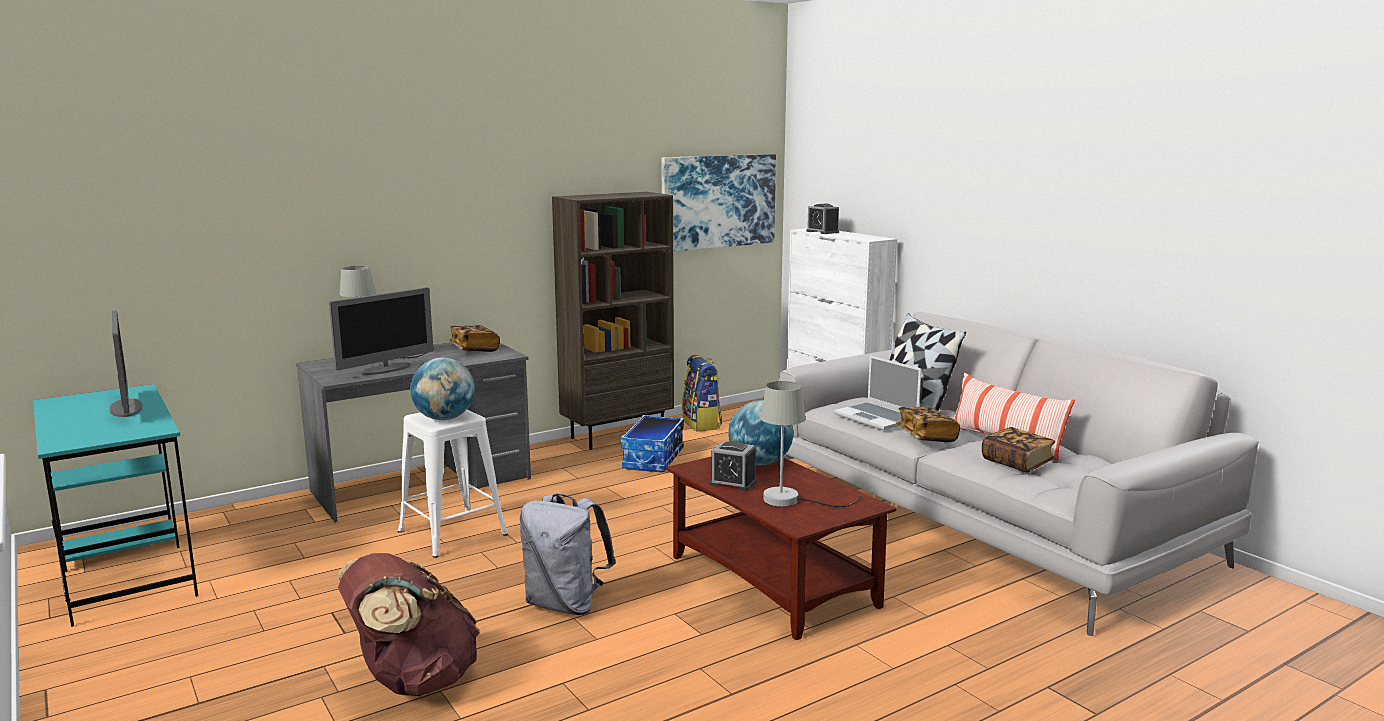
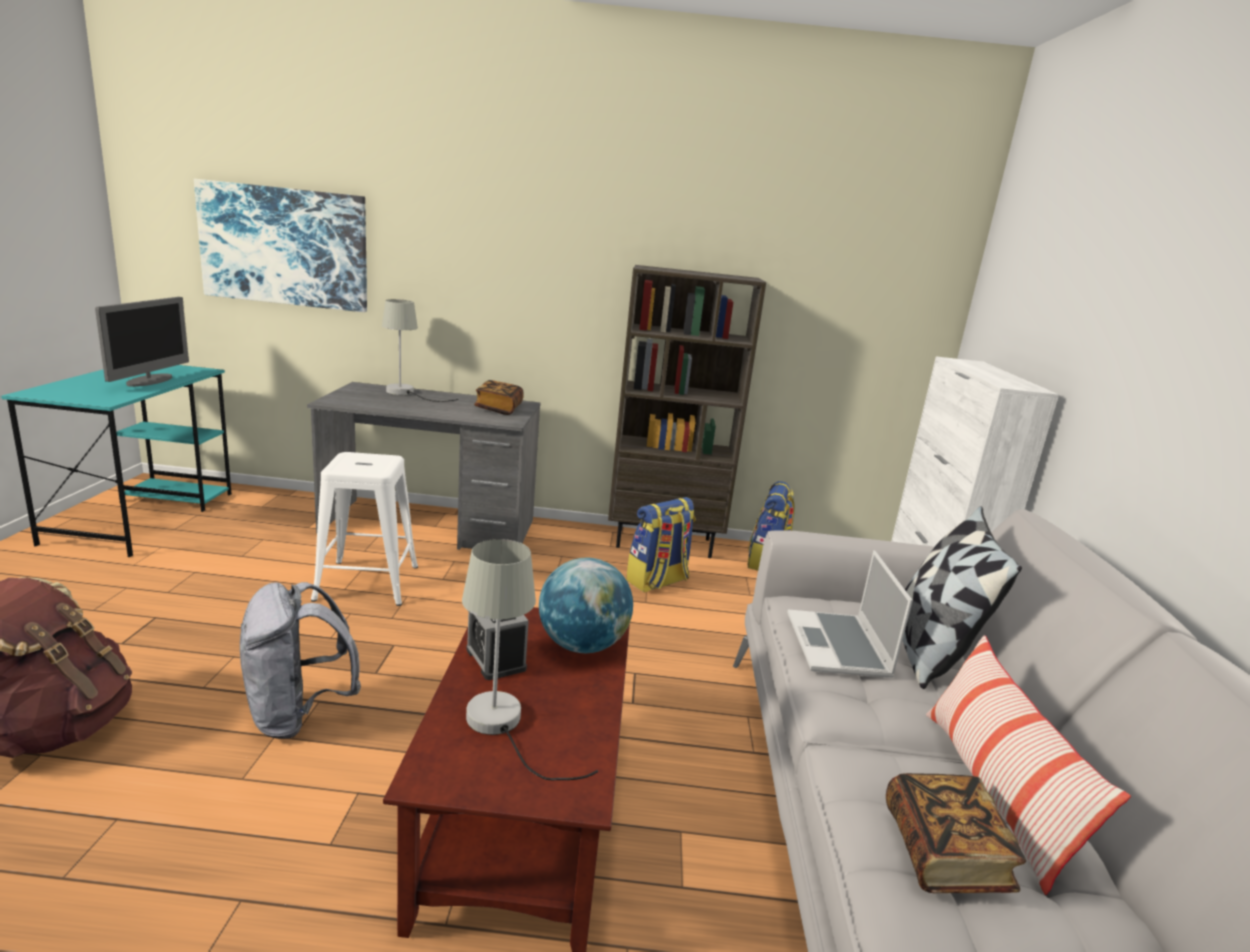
camera: 35 degrees right, 5 degrees up
(386, 369) = (387, 404): monitor -> none
(444, 419) = (357, 465): globe -> none
(654, 459) = (657, 581): storage box -> backpack
(718, 201) = (861, 306): picture -> picture (284, 246)
(822, 232) = (970, 366): alarm clock -> none
(926, 436) = (860, 713): book -> none

